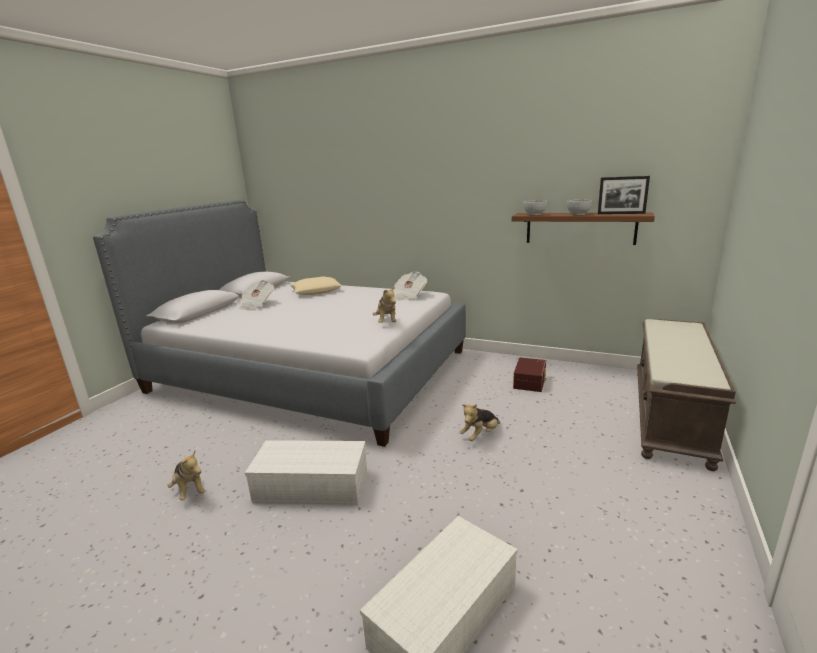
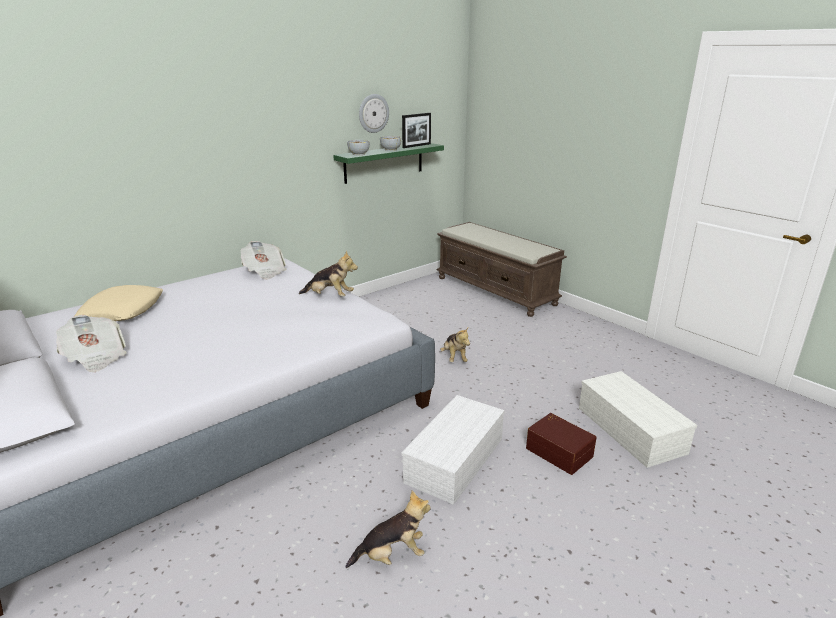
camera: 65 degrees left, 5 degrees up
(530, 382) = (399, 312): brown storage box -> brown storage box (560, 451)
(570, 174) = (373, 113): none -> wall clock
(580, 228) = (384, 162): brown shelf -> green shelf

